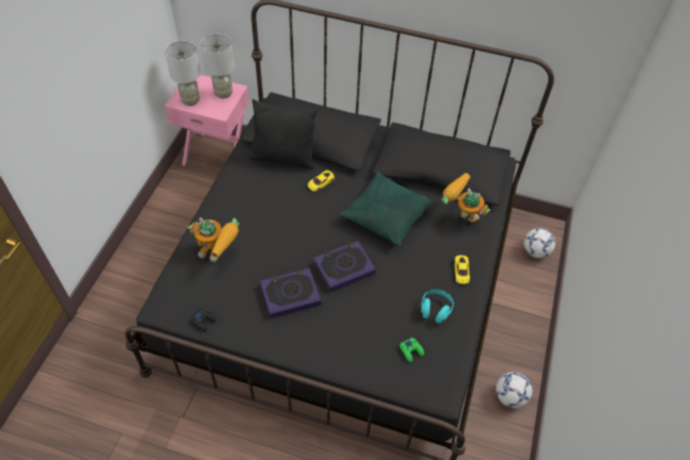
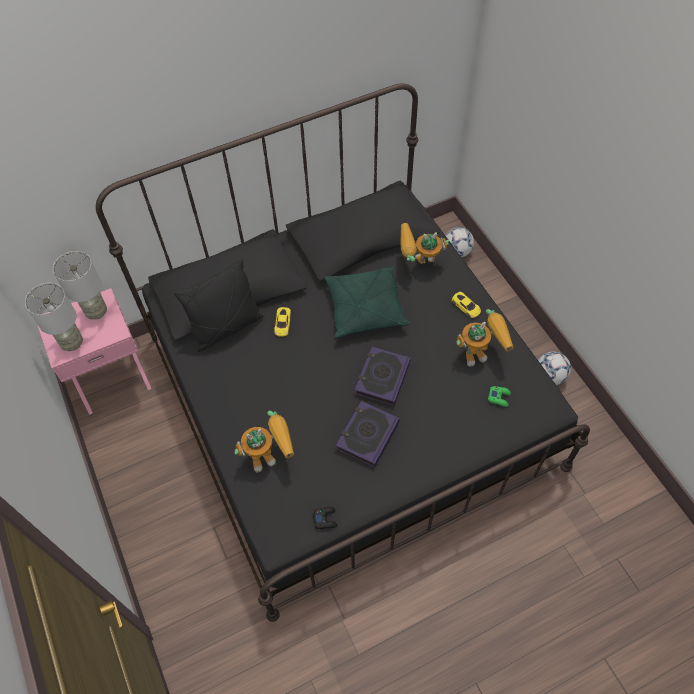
camera: 40 degrees left, 5 degrees up
(435, 310) = (481, 352): turquoise headphones -> toy robot

